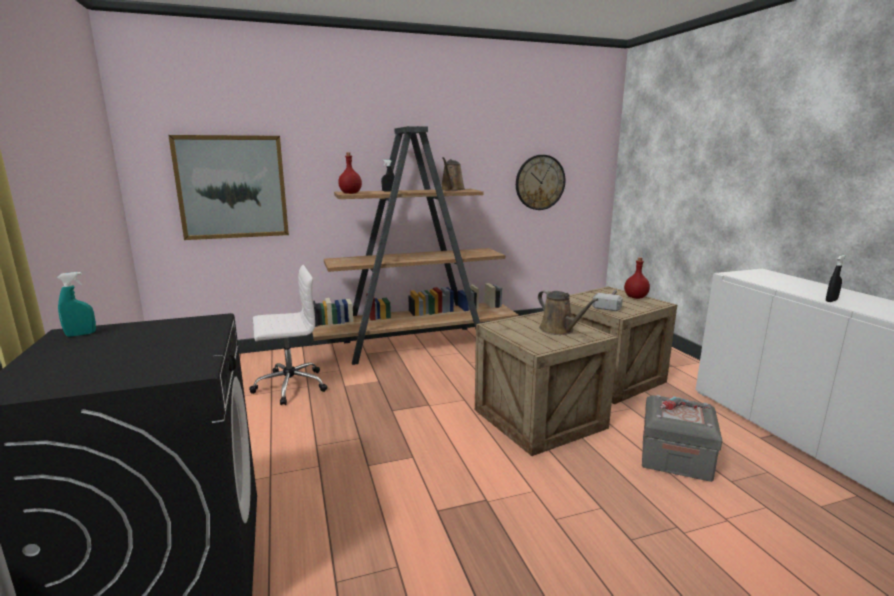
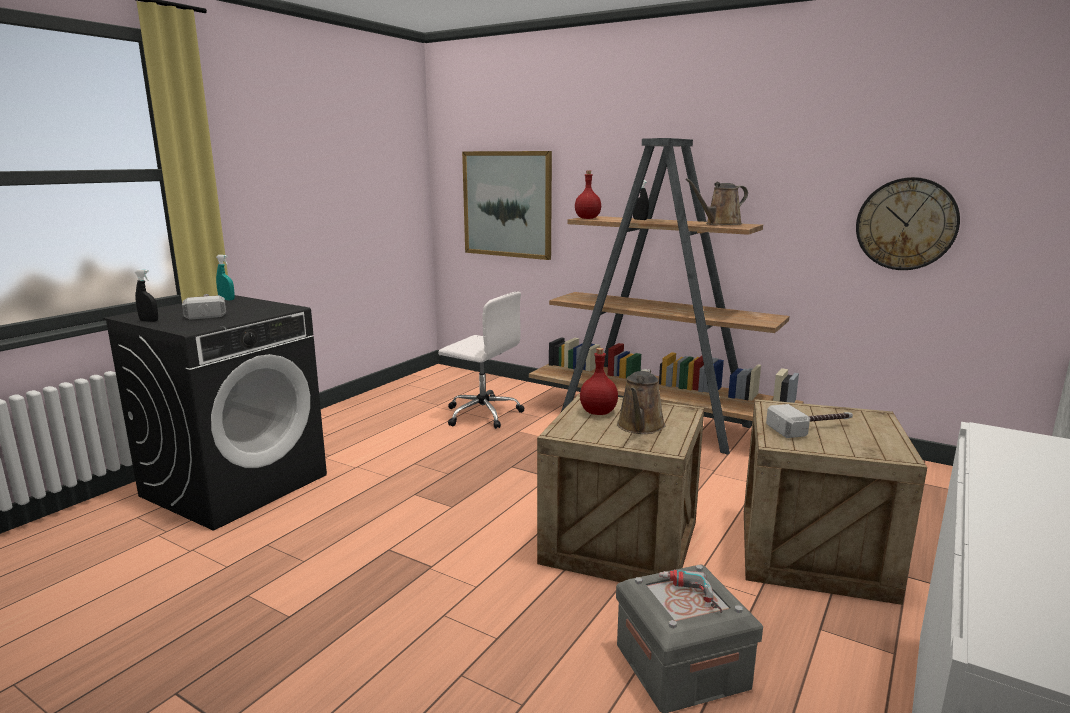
camera: 50 degrees right, 0 degrees up
(114, 351) = (206, 311): none -> hammer
(635, 297) = (883, 436): red bottle -> red bottle (597, 412)
(831, 300) = (1002, 520): black spray bottle -> black spray bottle (149, 321)

